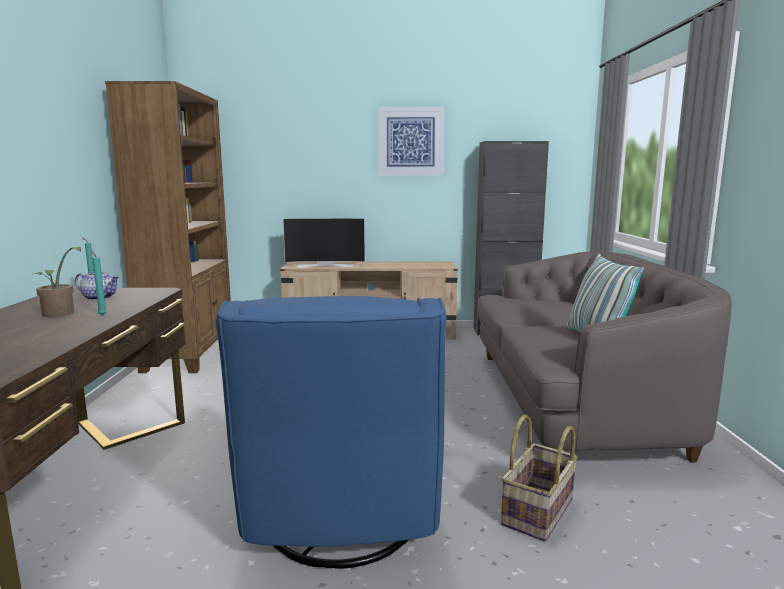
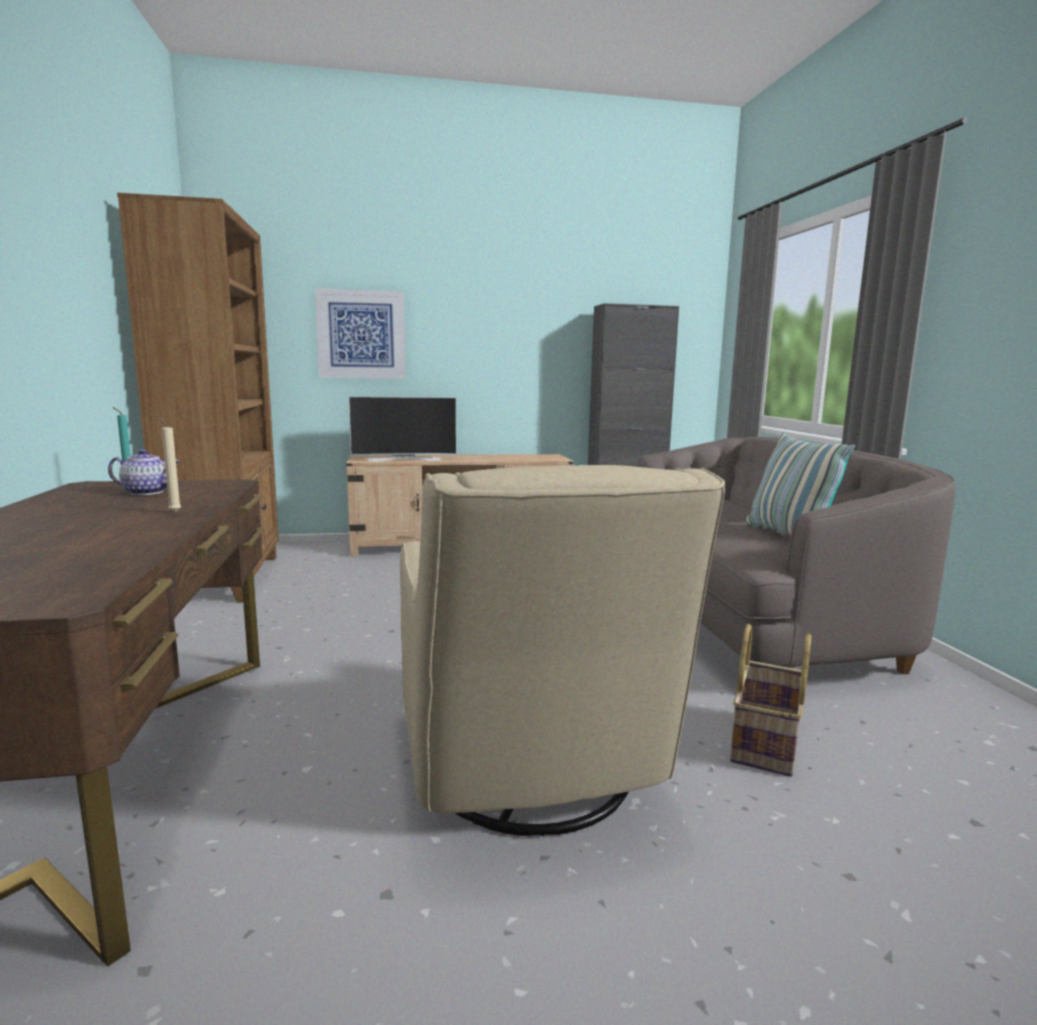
camera: 10 degrees left, 0 degrees up
(60, 314) = (107, 512): potted plant -> none
(102, 315) = (174, 511): turquoise candle -> beige candle
(341, 521) = (532, 775): blue armchair -> beige armchair
(410, 141) = (509, 302): picture -> picture (361, 334)

